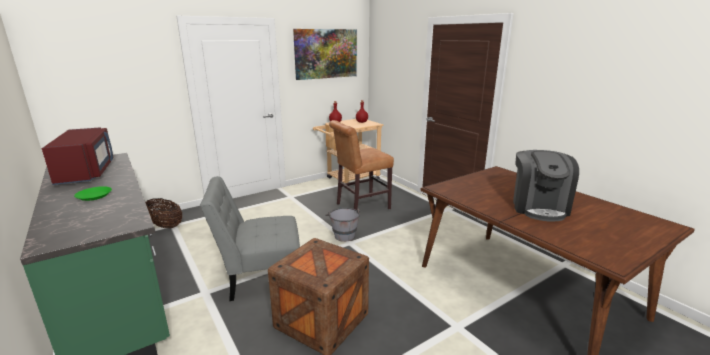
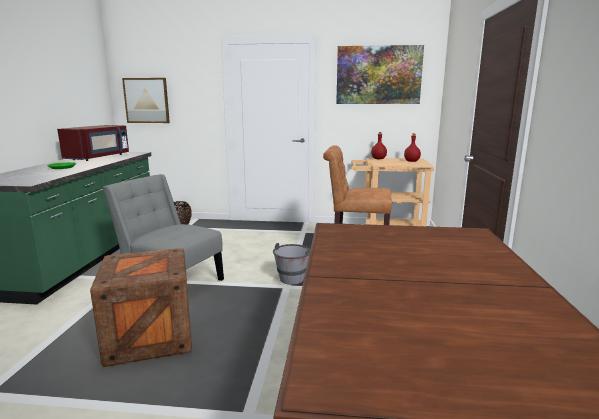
camera: 40 degrees right, 5 degrees down
(84, 90) = (146, 100): none -> picture
(538, 207) = (410, 282): coffee machine -> none

